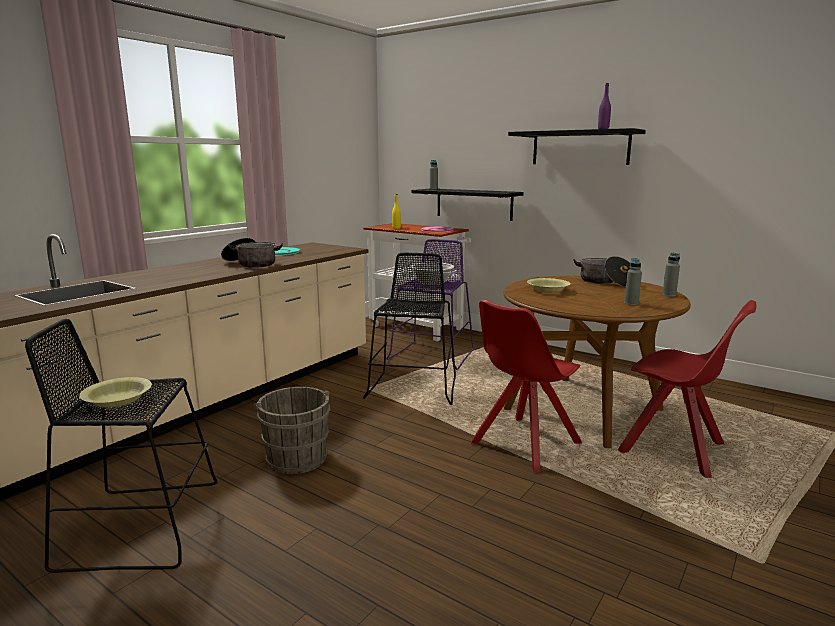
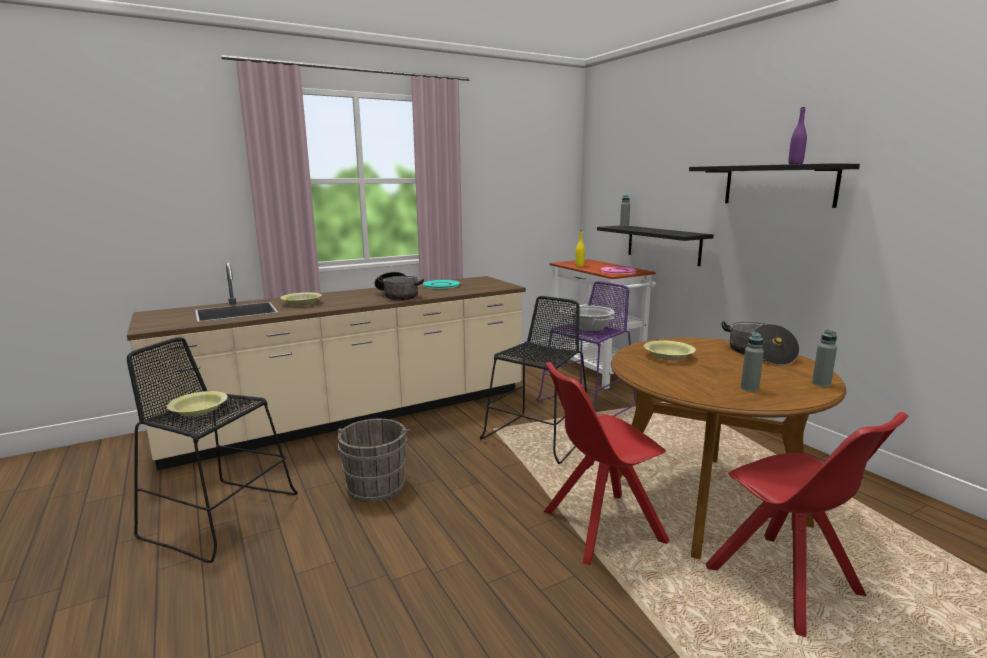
camera: 25 degrees right, 0 degrees up
(150, 278) = (302, 303): none -> yellow bowl

